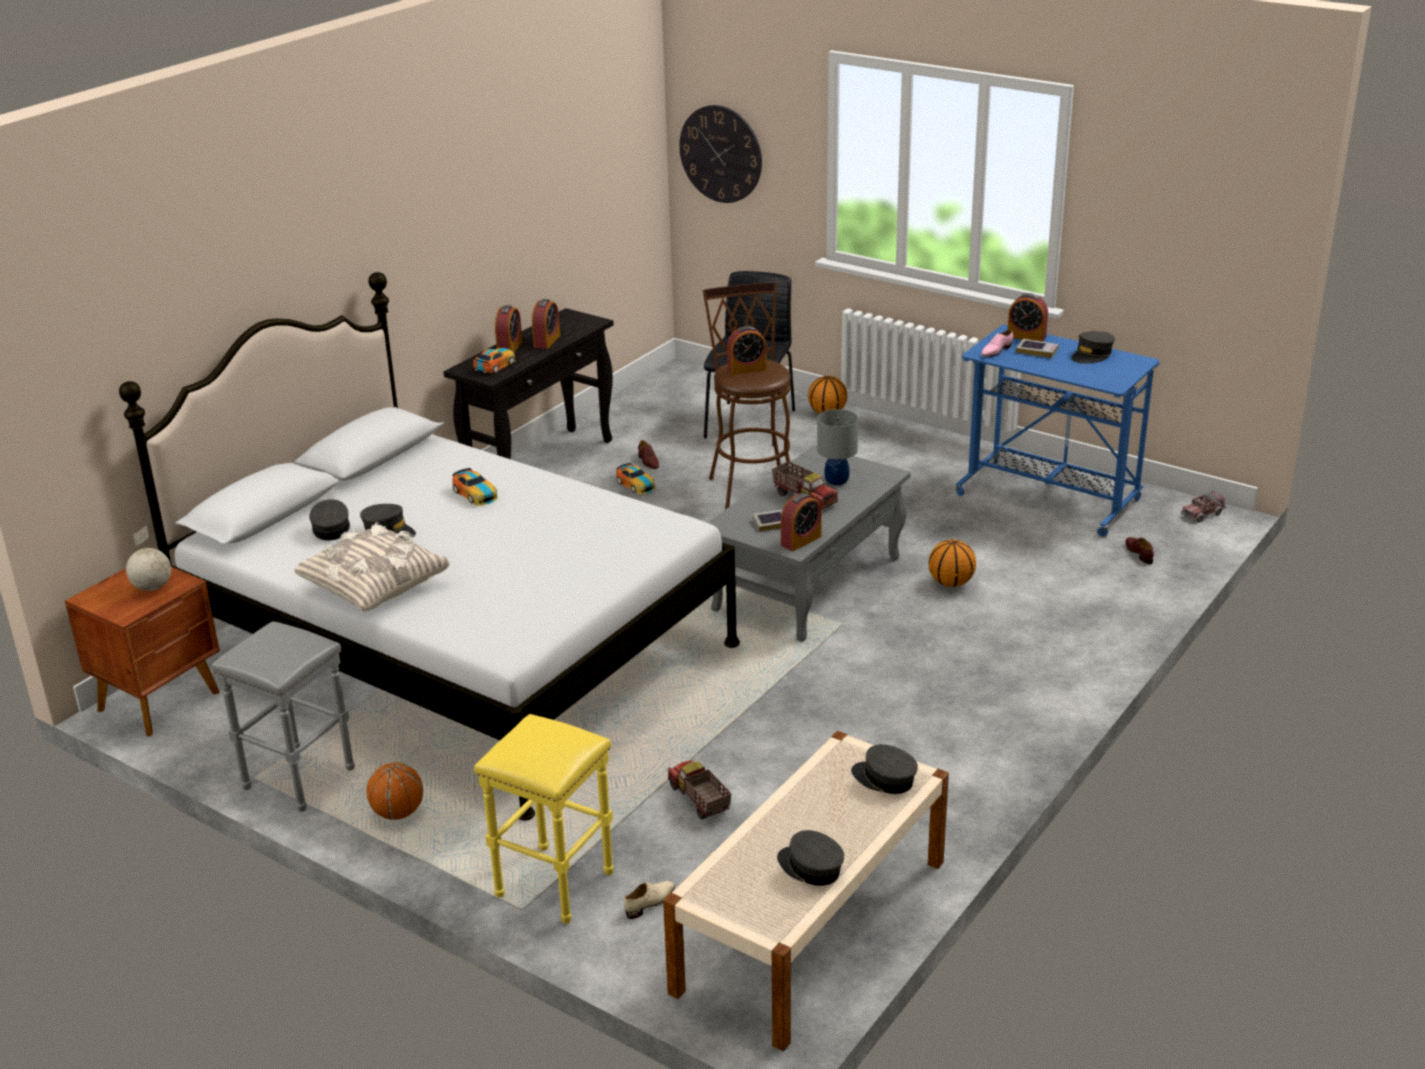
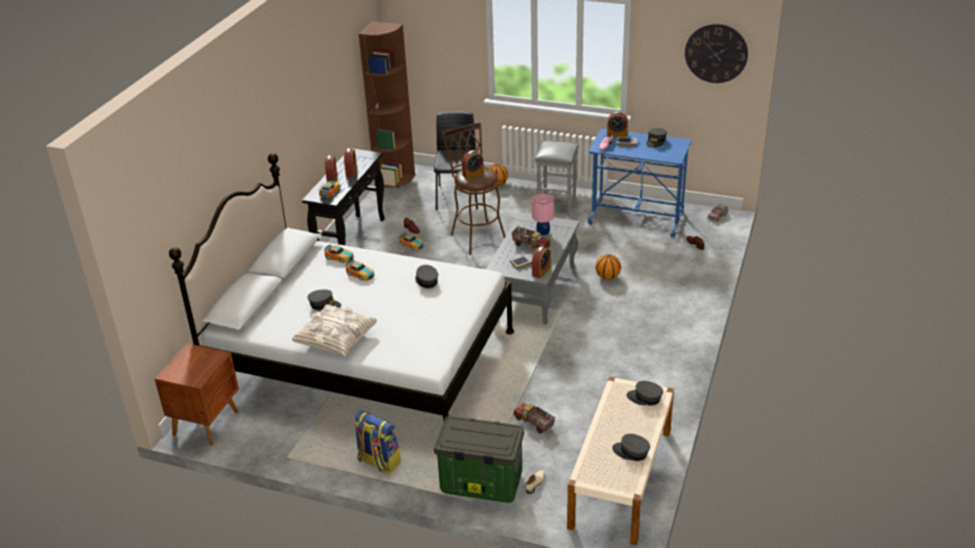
camera: 15 degrees left, 5 degrees up
(152, 587) = (202, 362): globe -> none
(301, 777) = (313, 452): grey stool -> grey stool (557, 205)
(331, 528) = (290, 309): grey cap -> grey cap (426, 281)
(398, 813) = (378, 462): basketball -> backpack
(457, 464) = (339, 257): none -> toy car
(551, 884) = (480, 484): yellow stool -> storage box
(656, 391) = (394, 184): none -> brown bookcase
(721, 154) = (419, 45): wall clock -> wall clock (716, 53)
(837, 482) = (543, 233): grey table lamp -> pink table lamp

